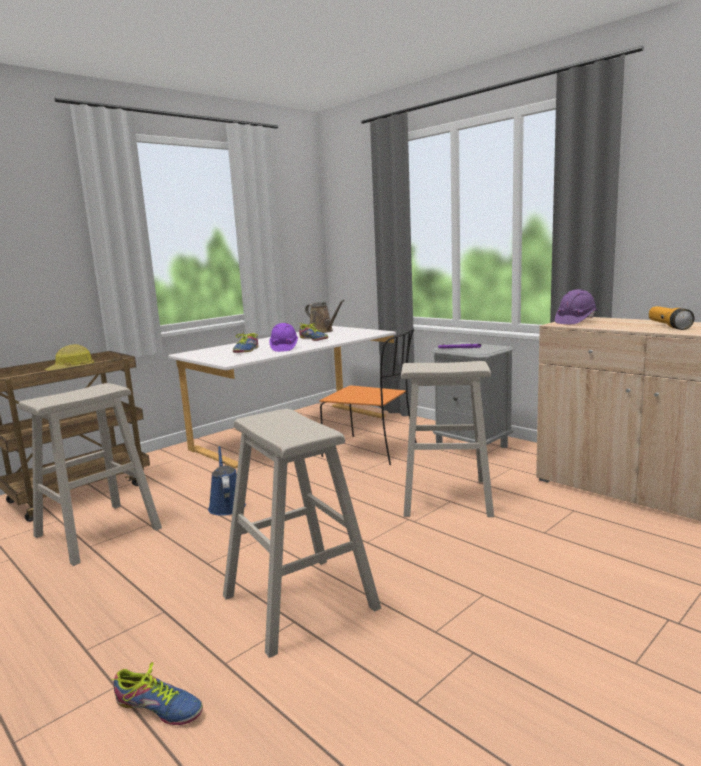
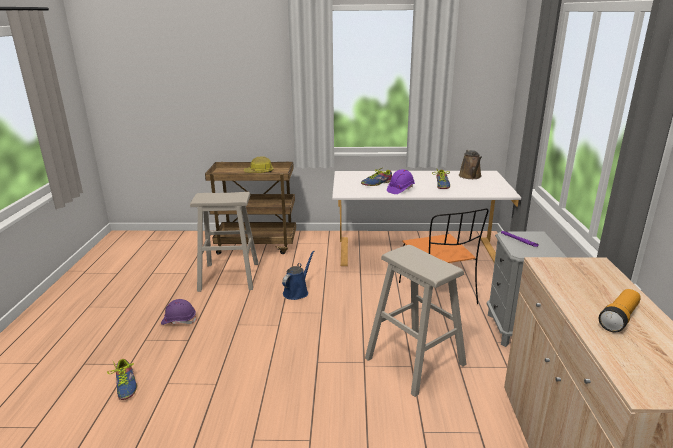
camera: 45 degrees right, 10 degrees up
(299, 602) = (233, 374): beige stool -> none
(575, 321) = (570, 266): purple hard hat -> purple hard hat (179, 320)

